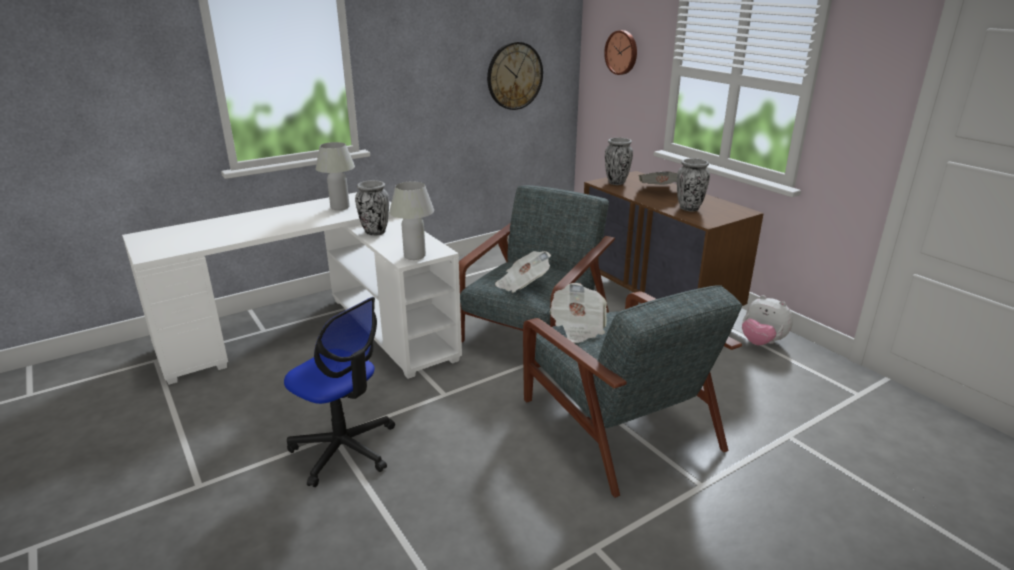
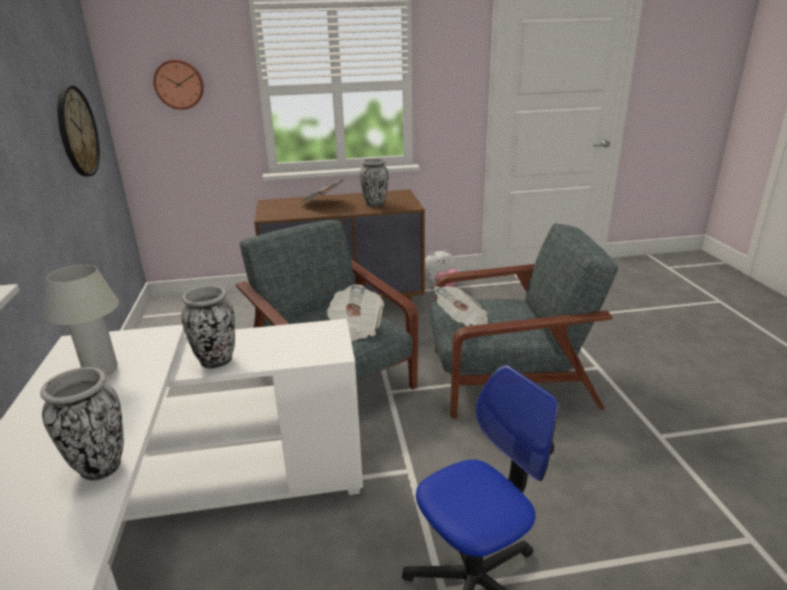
camera: 65 degrees left, 0 degrees up
(414, 256) = (329, 345): white table lamp -> none
(616, 182) = (278, 212): vase -> vase (100, 467)

